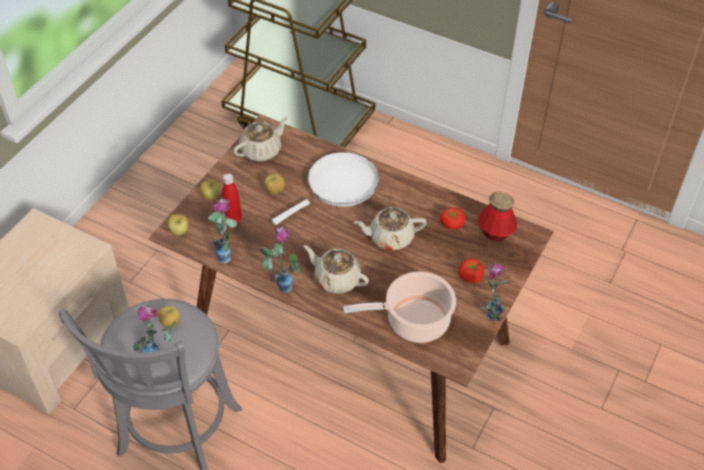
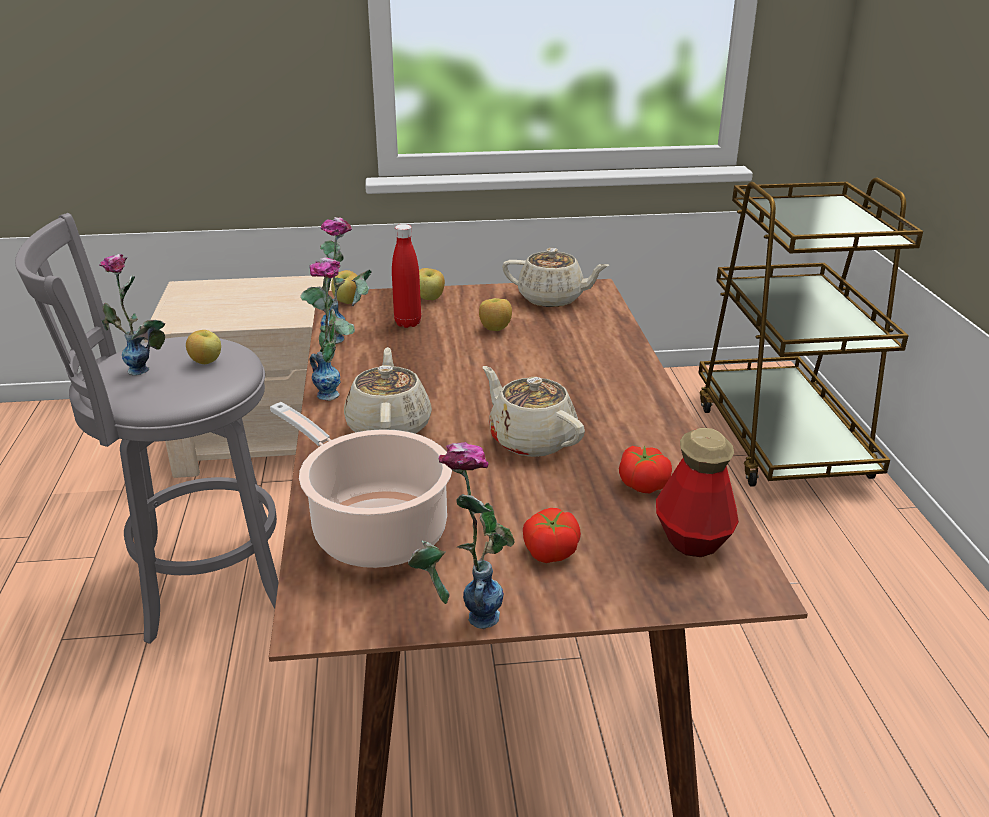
camera: 55 degrees right, 20 degrees down
(339, 186) = (571, 365): white frying pan -> none

